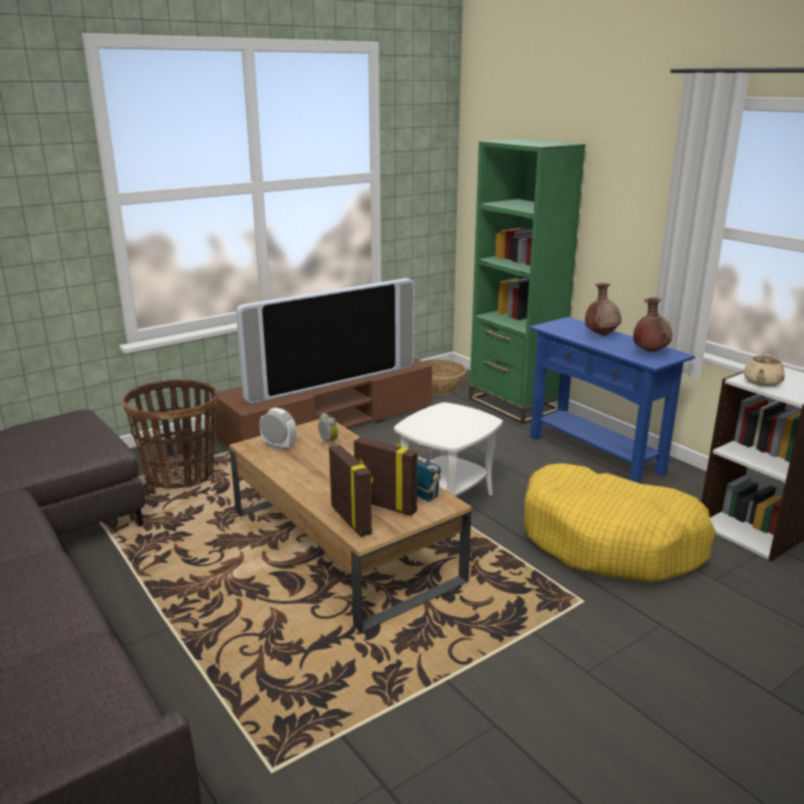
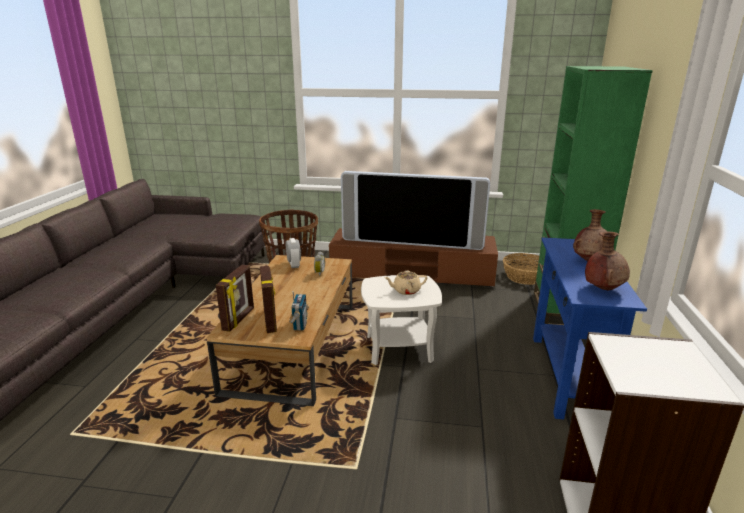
camera: 45 degrees right, 0 degrees up
(610, 541) = (456, 443): yellow dog bed -> none
(762, 382) = (624, 353): beige teapot -> beige teapot (406, 291)

